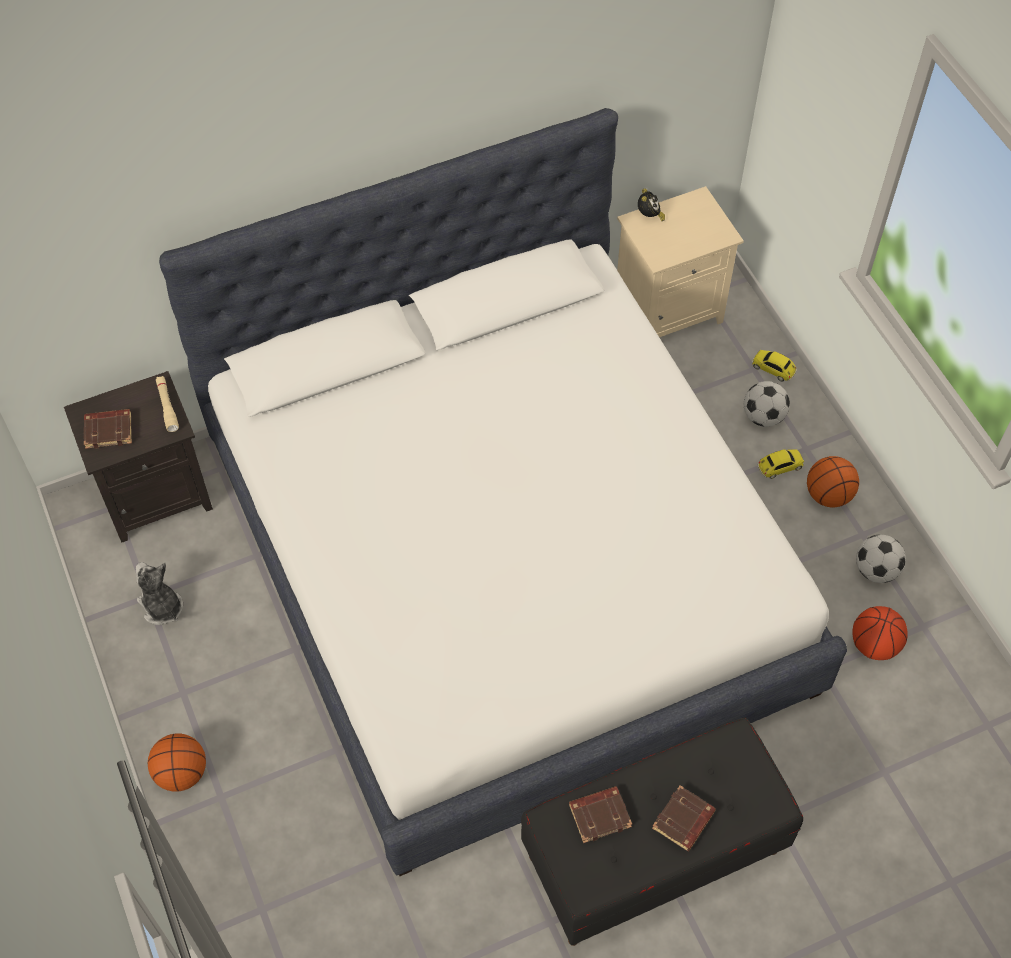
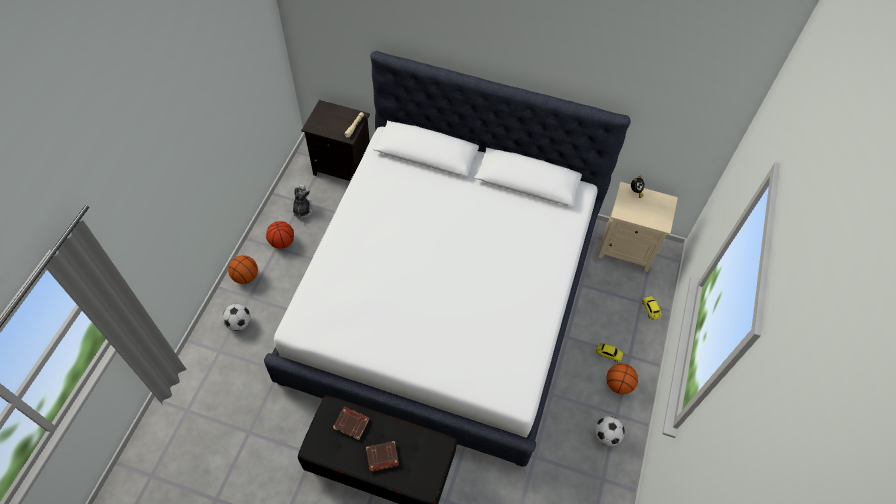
camera: 40 degrees right, 0 degrees up
(109, 430) = (325, 120): brown book -> none
(763, 416) = (623, 326): football -> football (239, 323)
(874, 645) = (570, 467): basketball -> basketball (282, 242)

